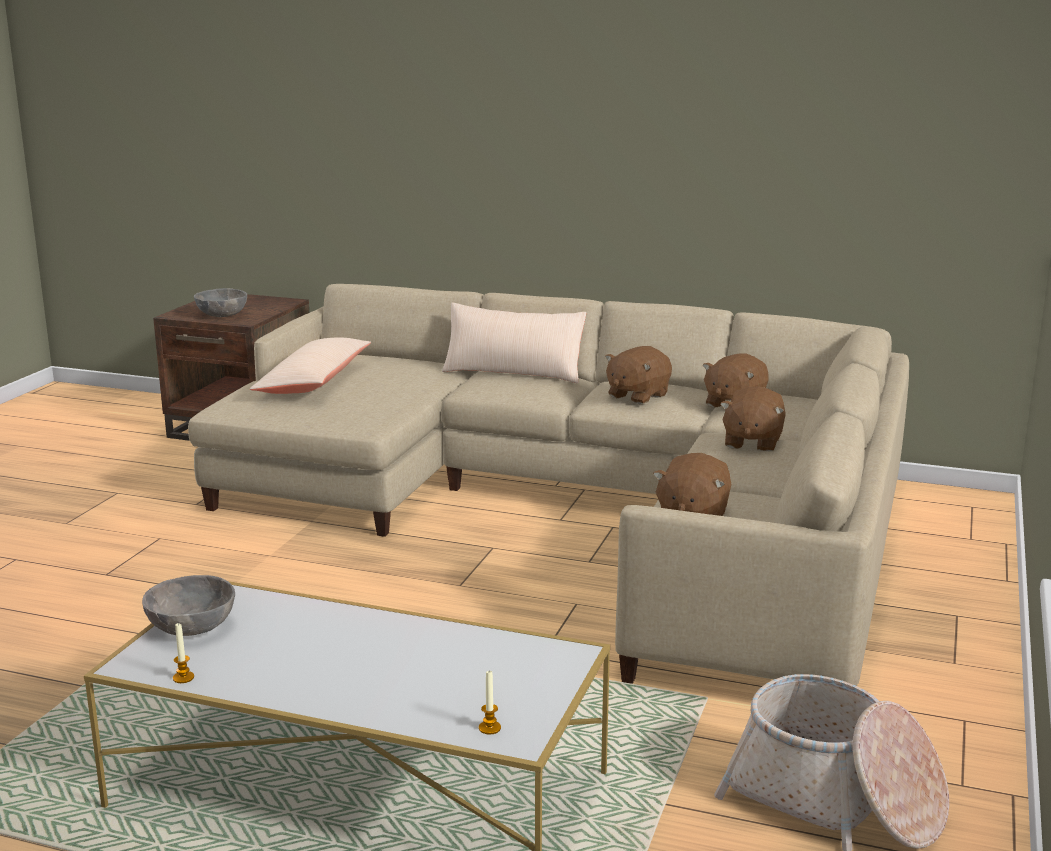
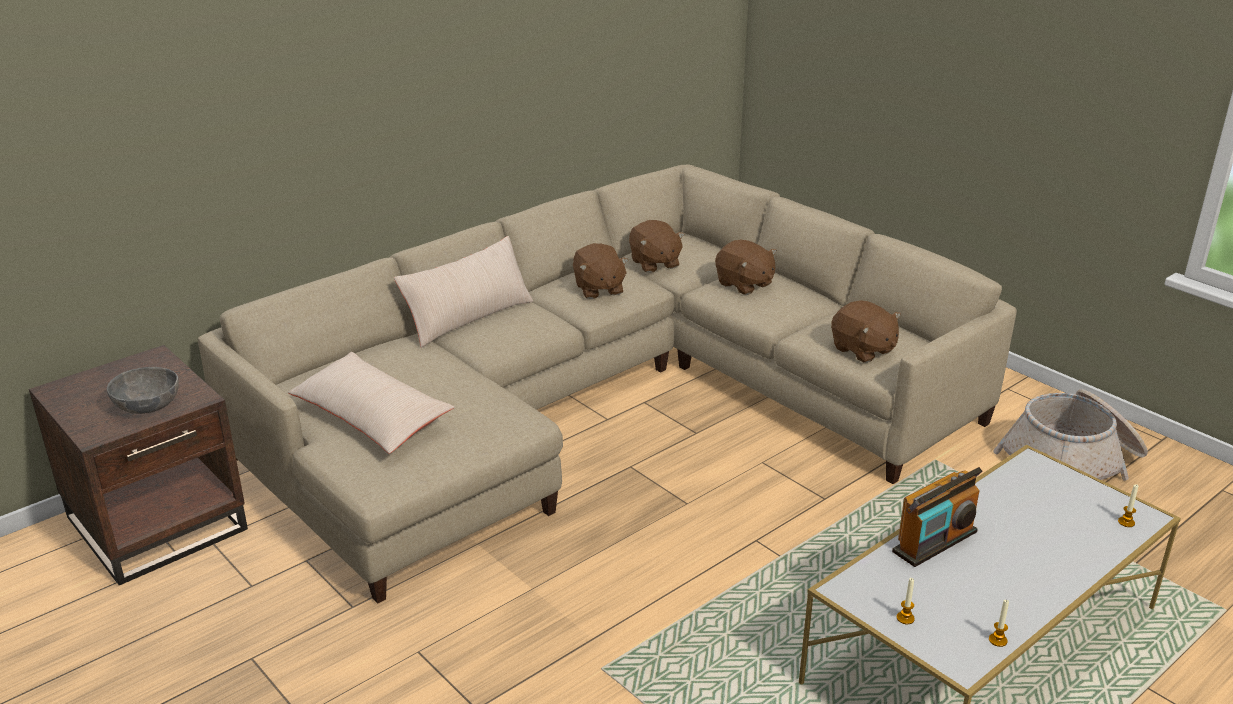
camera: 60 degrees left, 10 degrees up
(191, 627) = (905, 618): grey bowl -> candle
(340, 622) = (935, 542): none -> radio

